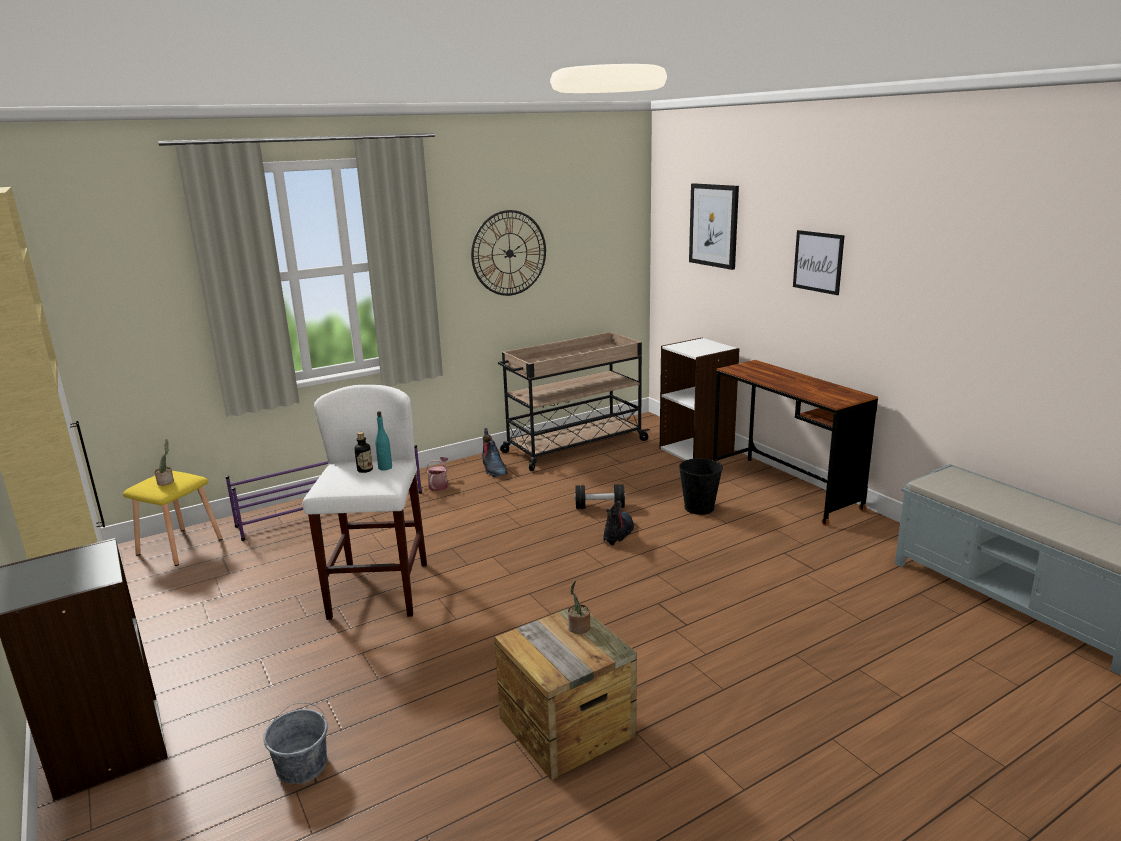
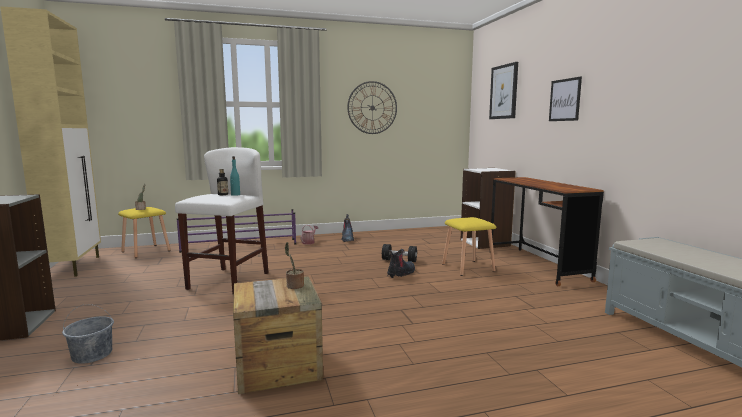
camera: 15 degrees right, 10 degrees down
(573, 446) = (404, 234): beige cart -> none
(699, 507) = (467, 267): black bucket -> yellow stool

